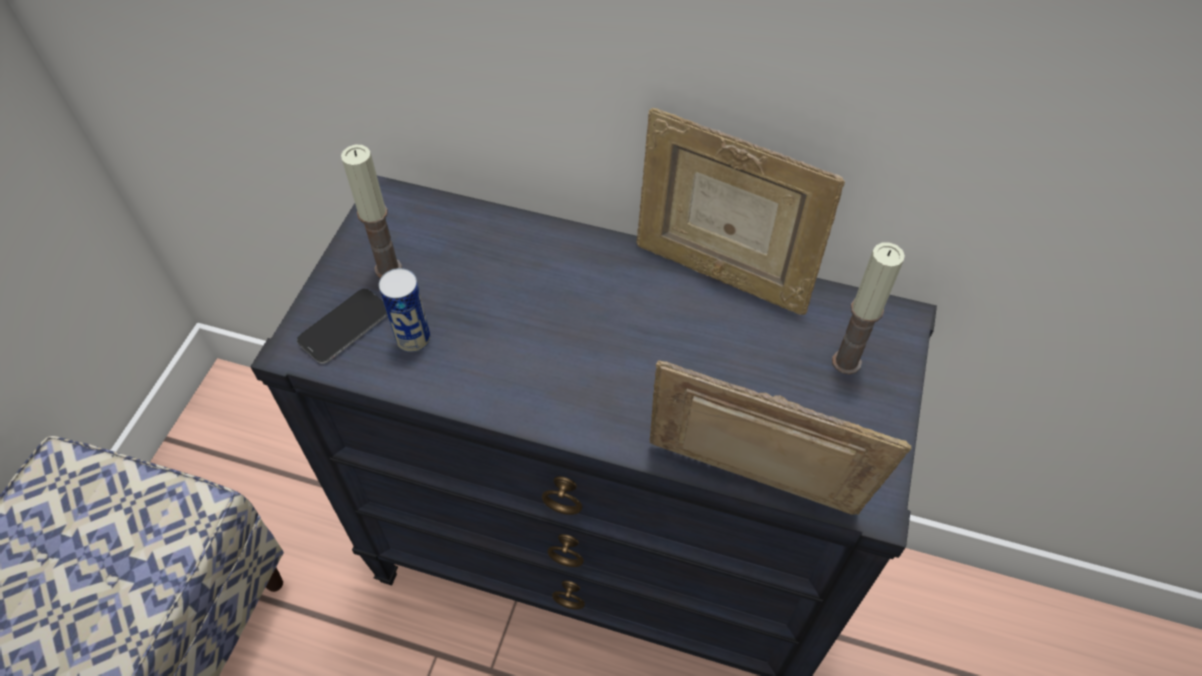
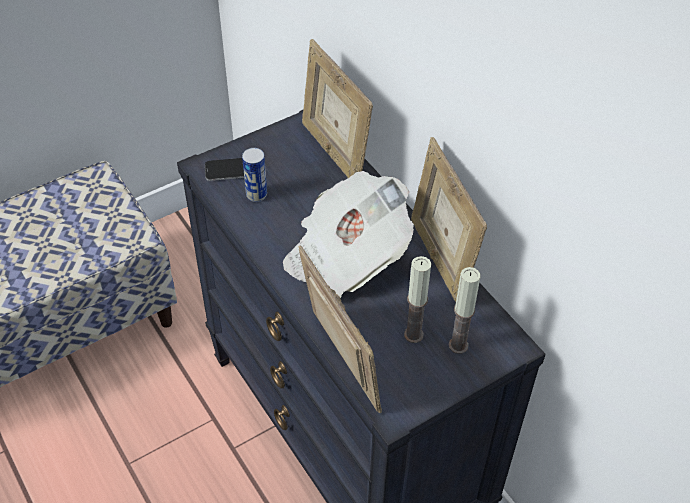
camera: 40 degrees right, 5 degrees down
(388, 269) = (277, 155): candle -> candle (413, 335)
(459, 220) = (334, 152): none -> picture frame
(610, 343) = (346, 256): none -> newspaper

